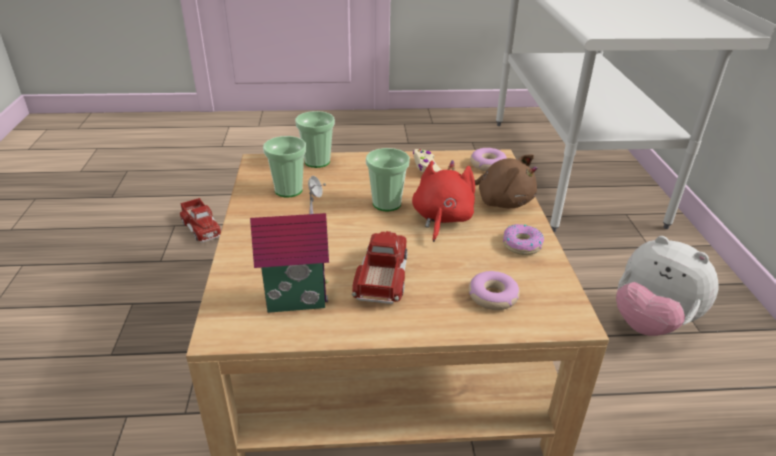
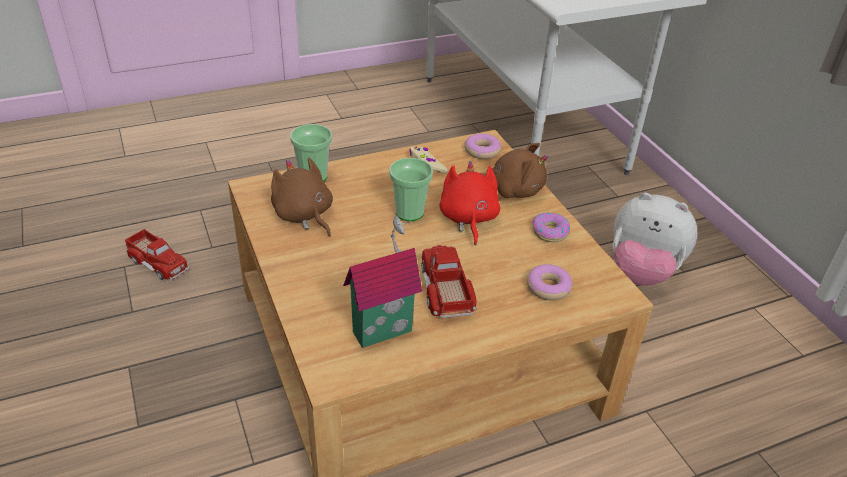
camera: 20 degrees left, 5 degrees up
(288, 190) = (304, 215): cup -> brown plush toy

